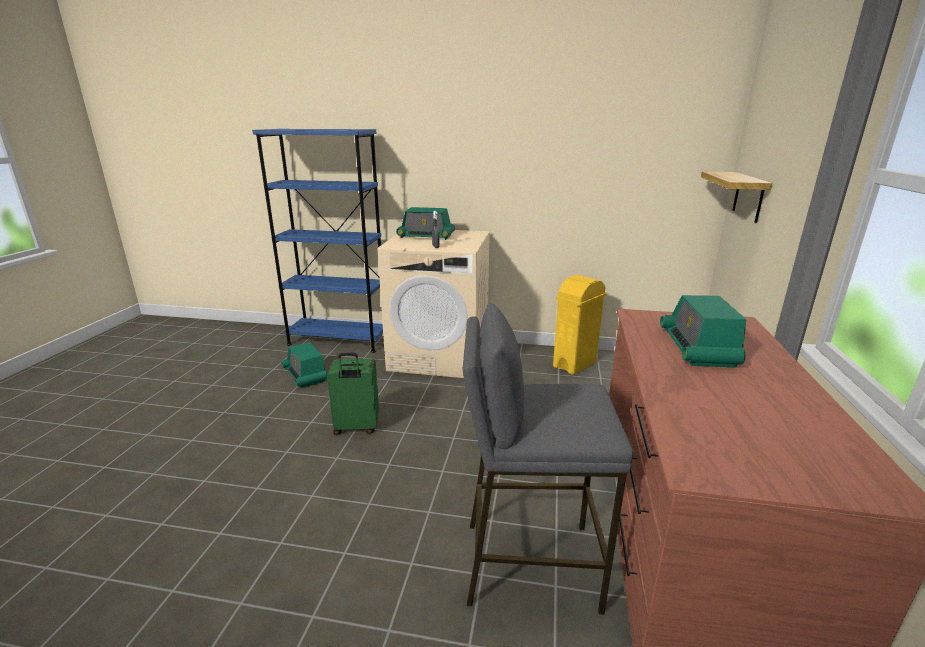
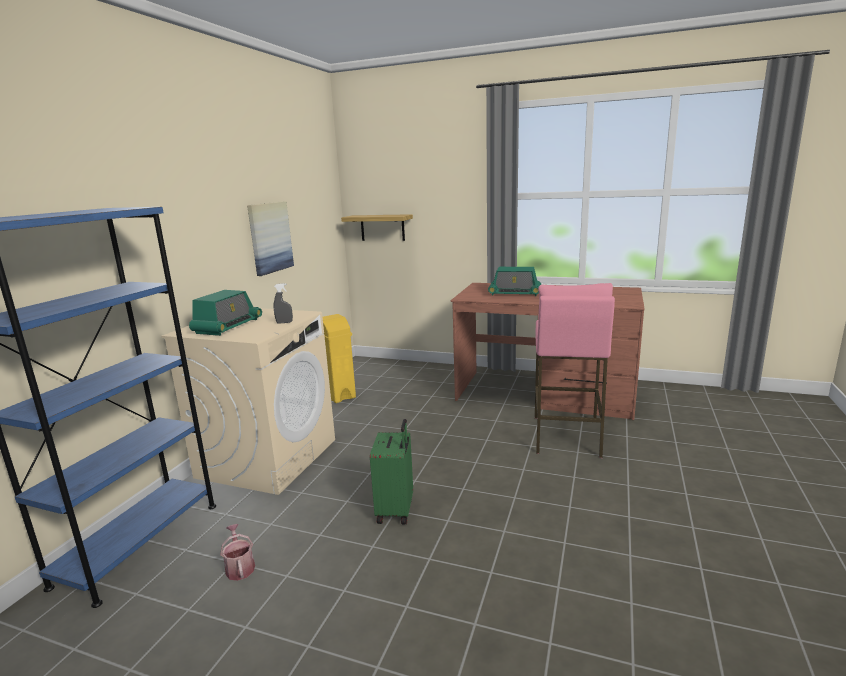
camera: 80 degrees left, 5 degrees down
(305, 375) = (240, 567): radio -> watering can
(529, 563) = (566, 436): grey stool -> pink stool
(557, 176) = (270, 237): none -> picture

